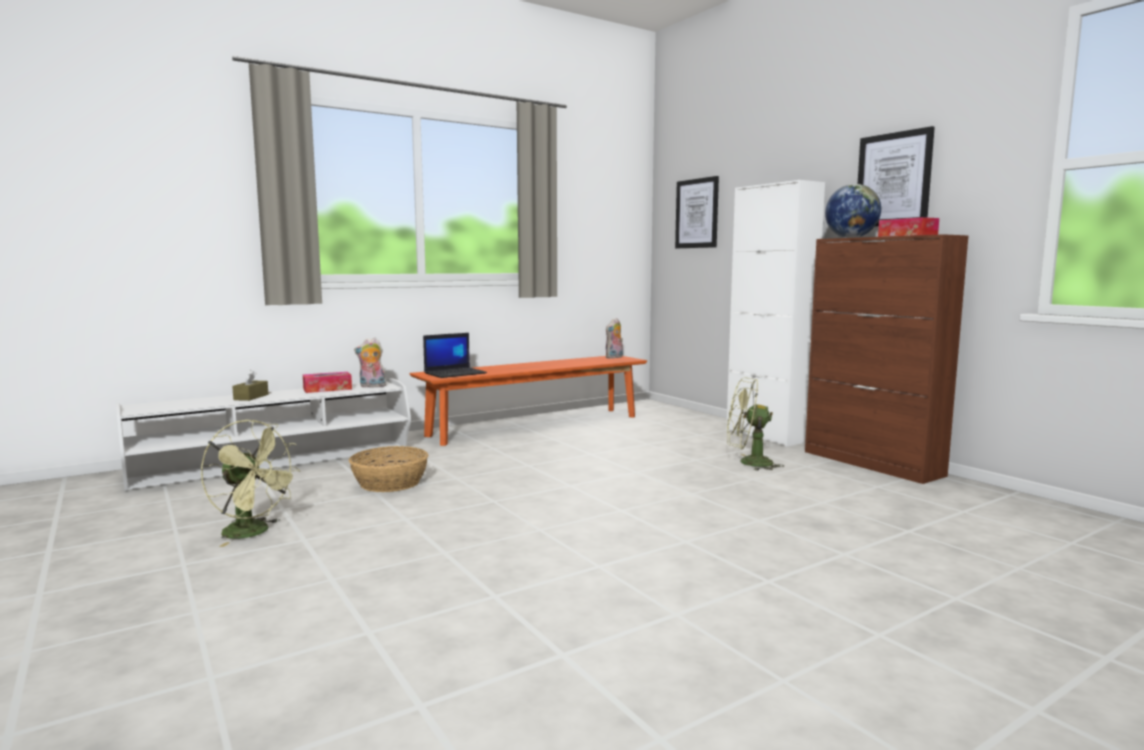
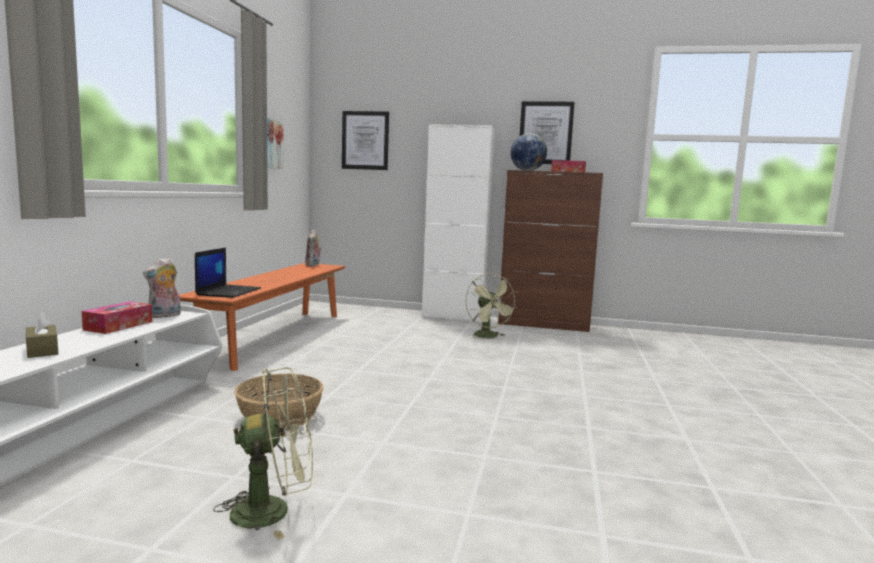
camera: 45 degrees left, 0 degrees up
(578, 228) = (271, 144): none -> picture
(748, 463) = (489, 337): green fan -> green fan turned 75 degrees counterclockwise

